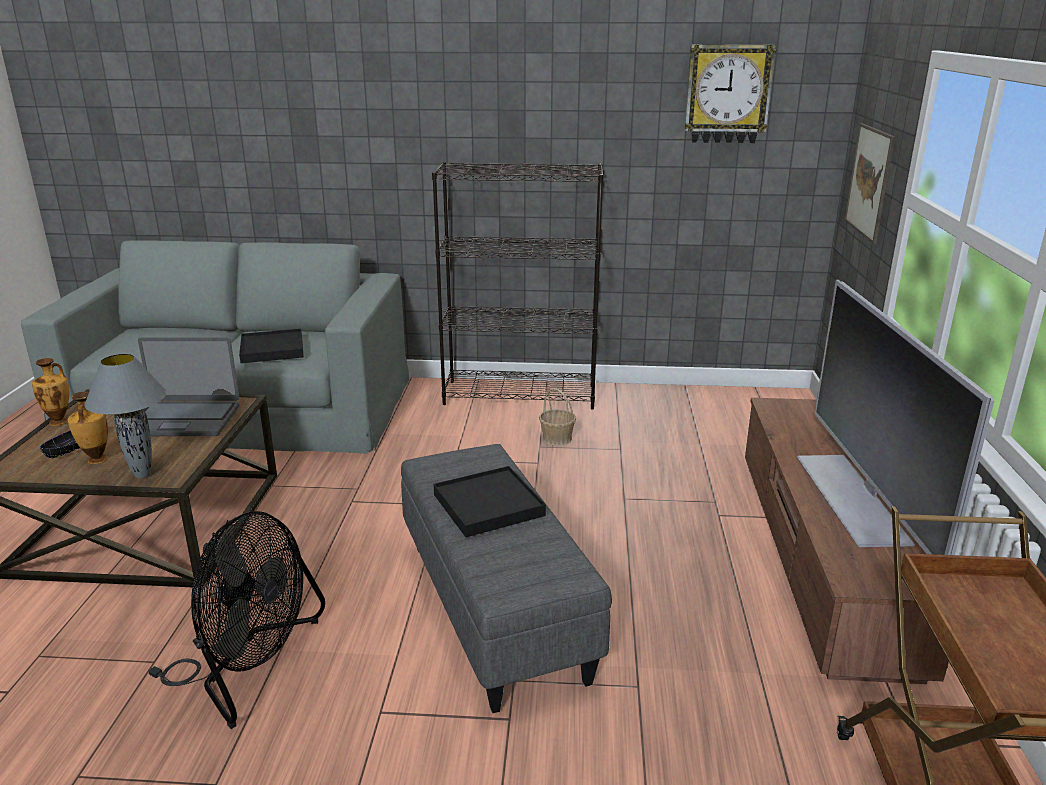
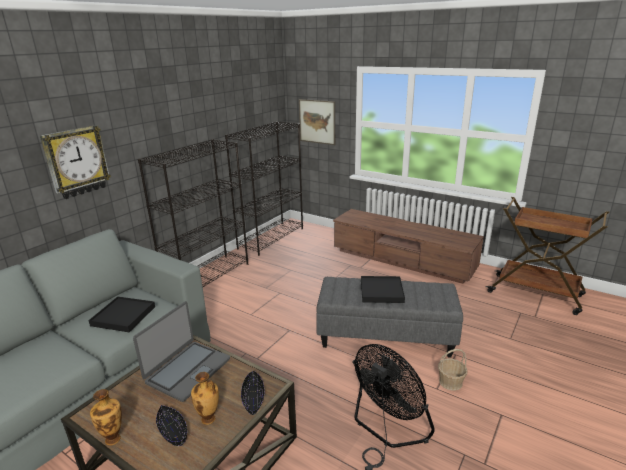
camera: 60 degrees left, 0 degrees up
(142, 475) = (253, 398): grey table lamp -> black bowl
(557, 438) = (264, 281): basket -> basket (451, 382)
(704, 398) = (271, 238): none -> black bookcase
(727, 94) = (248, 94): wall clock -> wall clock (76, 162)
(853, 497) = (419, 229): television -> none

